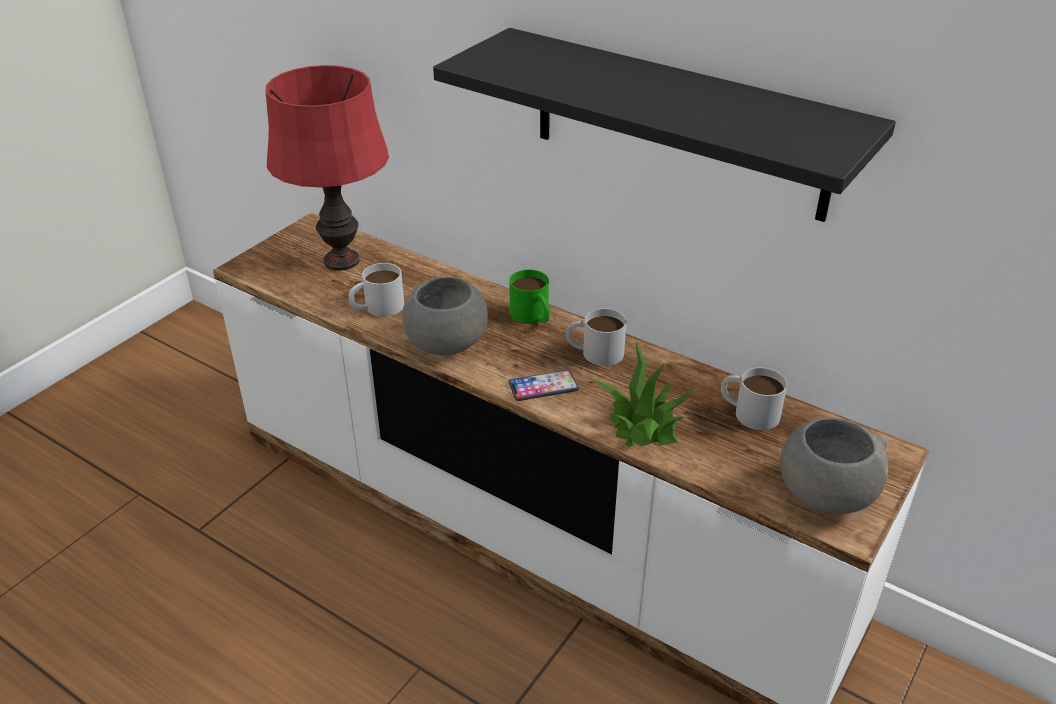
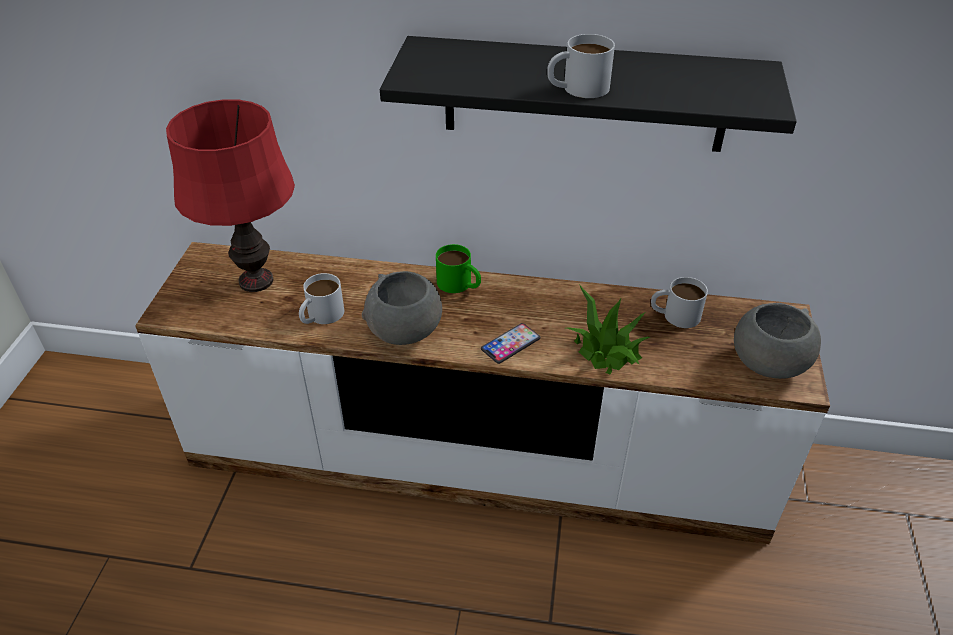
camera: 25 degrees left, 5 degrees up
(594, 352) = (529, 301): white mug -> white mug (577, 88)

